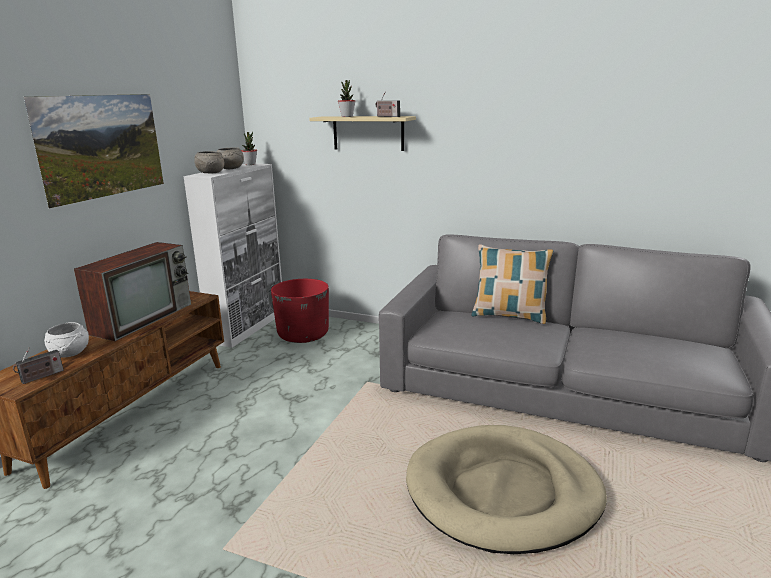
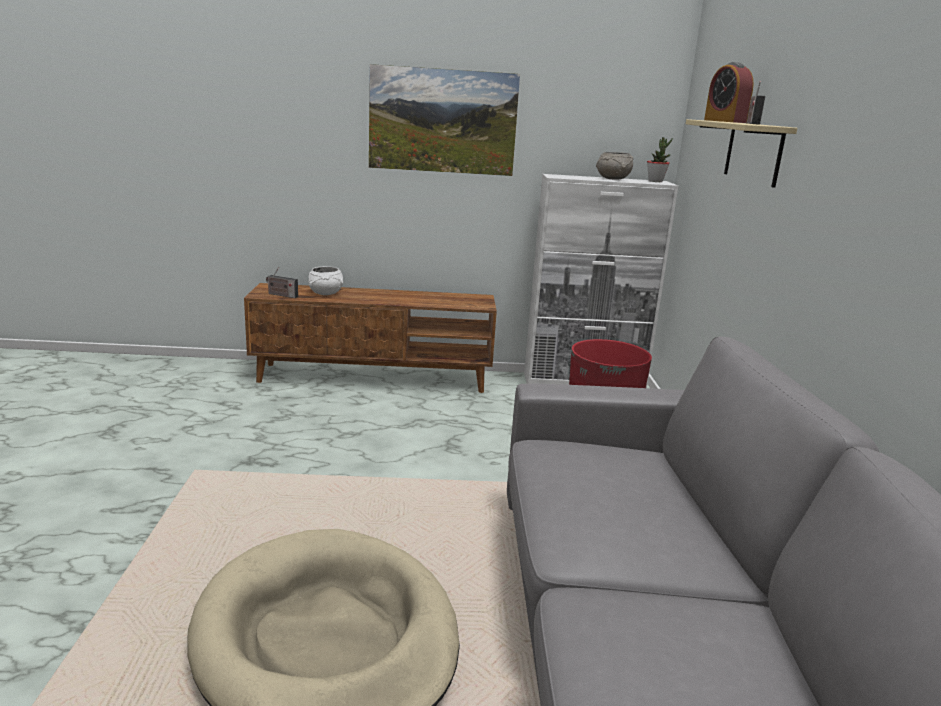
camera: 65 degrees right, 0 degrees up
(144, 318) = (412, 298): television -> none
(210, 173) = (572, 176): grey bowl -> none
(347, 116) = (725, 121): potted plant -> alarm clock
(509, 316) = (701, 511): pillow -> none

